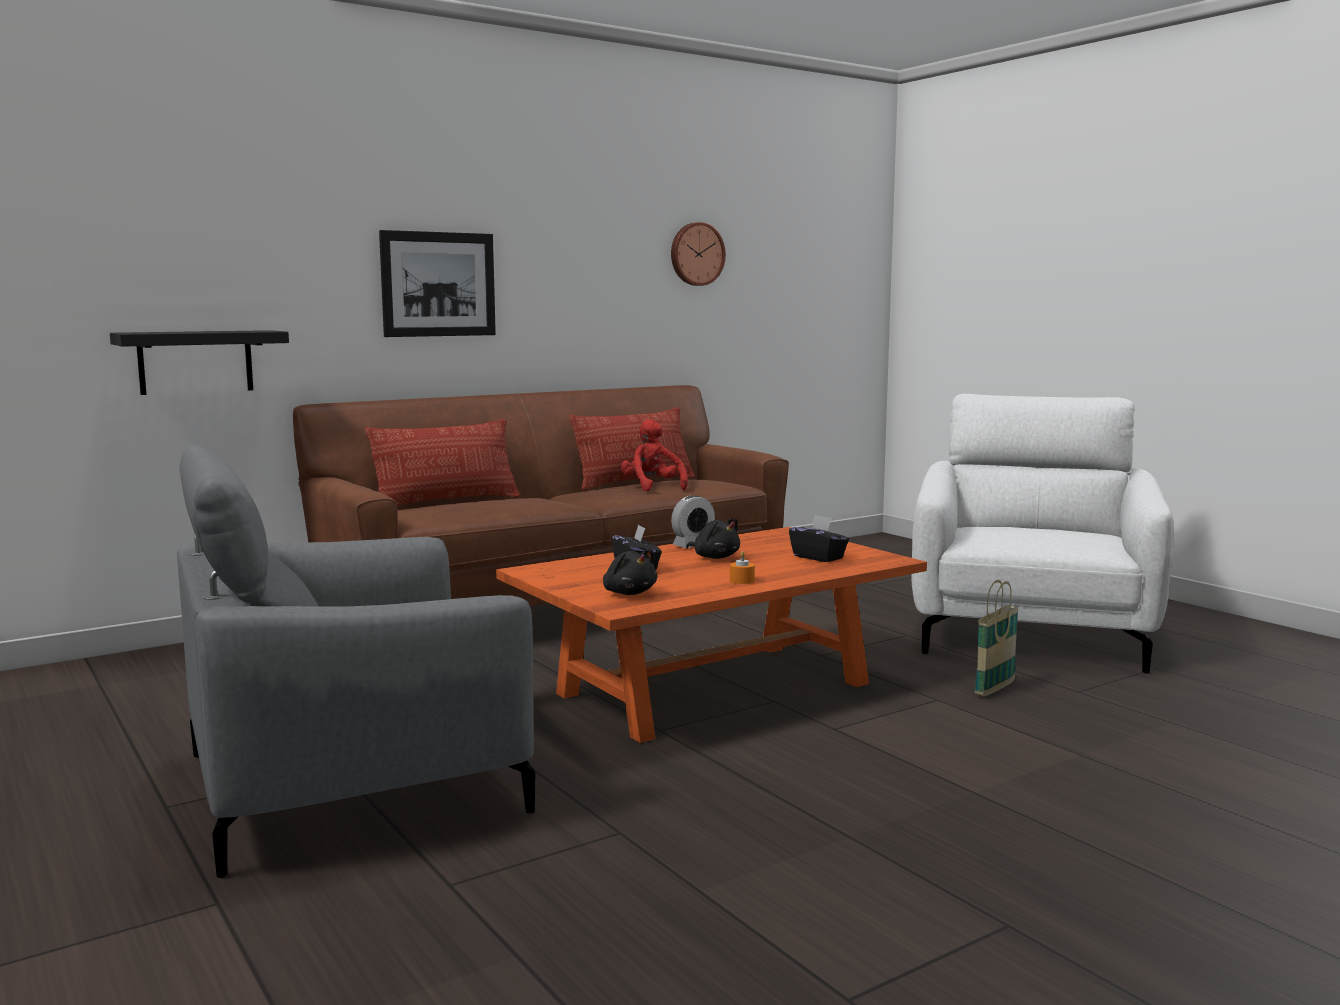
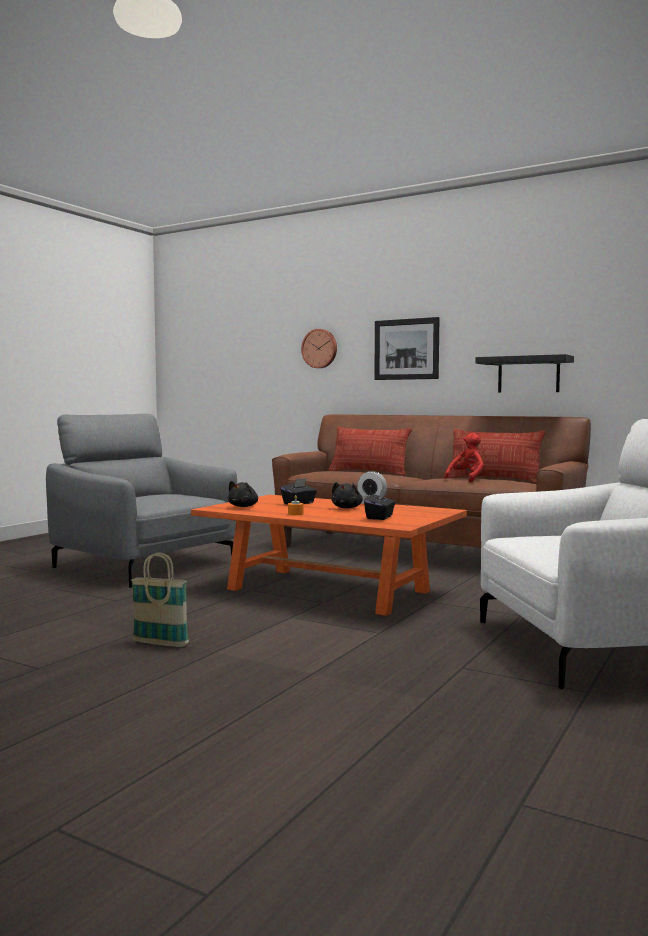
camera: 65 degrees right, 5 degrees down
(195, 362) = (292, 391): black shelf -> black shelf (528, 375)
(696, 254) = (602, 316): wall clock -> wall clock (320, 348)
(994, 689) = (428, 644): basket -> basket (160, 643)

